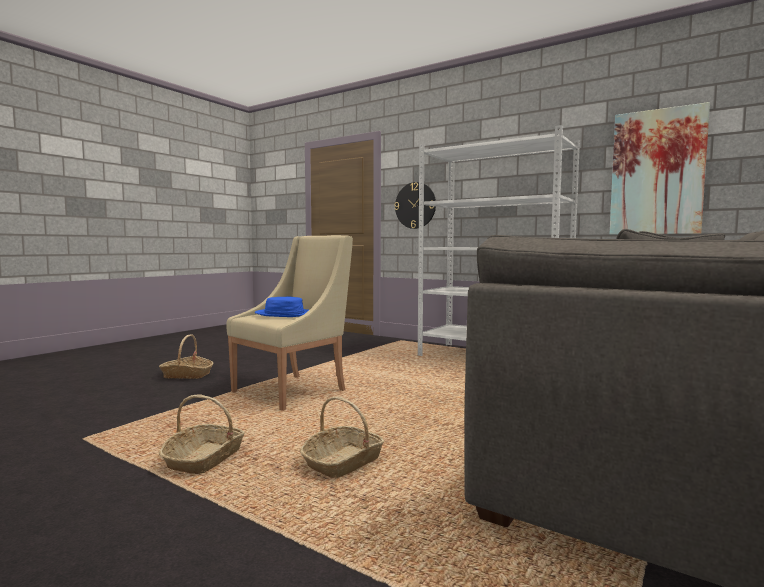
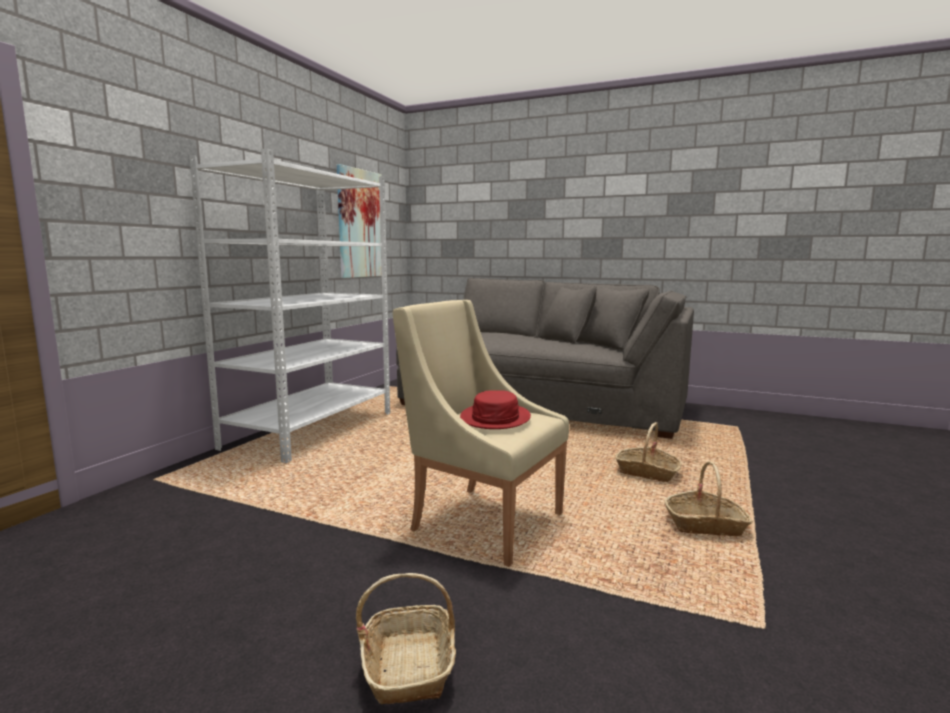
camera: 100 degrees left, 5 degrees up
(284, 314) = (495, 418): blue hat -> red hat
(415, 205) = (130, 232): wall clock -> none

